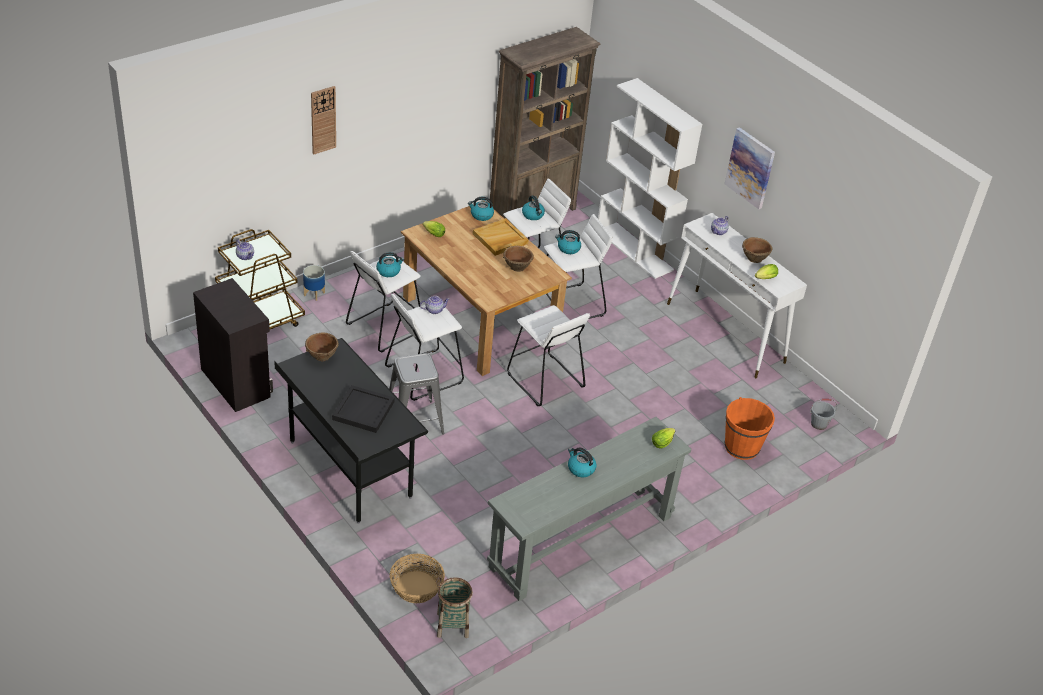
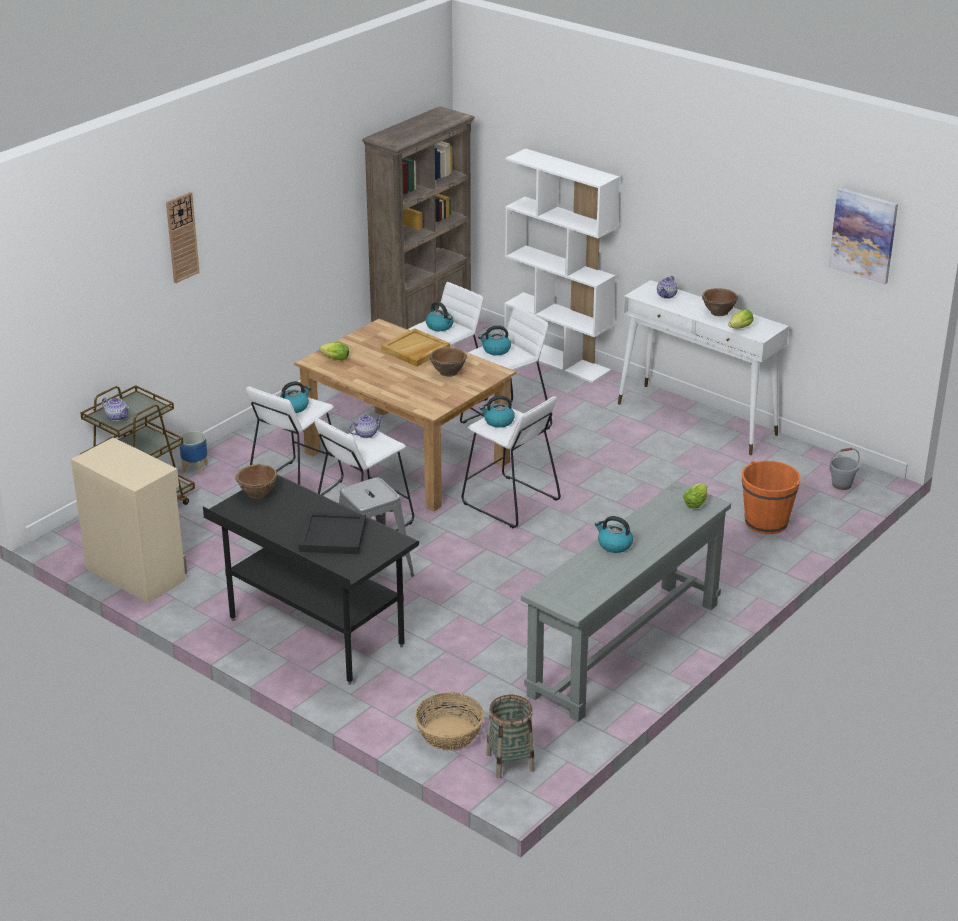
camera: 10 degrees left, 10 degrees down
(236, 382) = (136, 573): black cabinet -> beige cabinet
(481, 215) = (383, 332): kettle -> kettle (498, 421)
(750, 168) = (690, 209): picture -> picture (863, 235)

